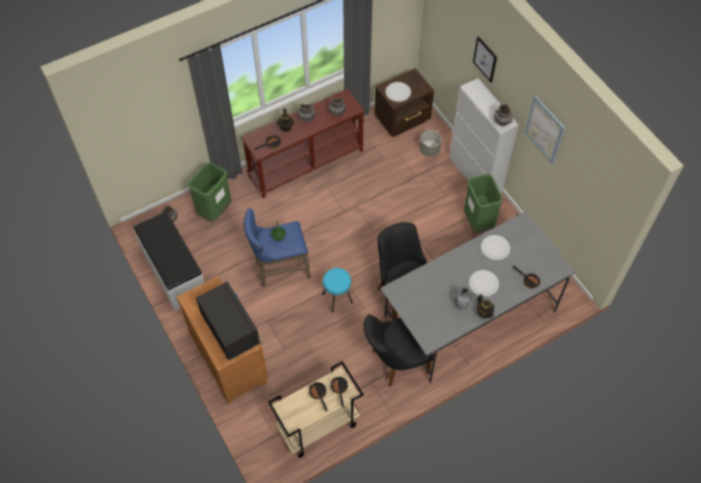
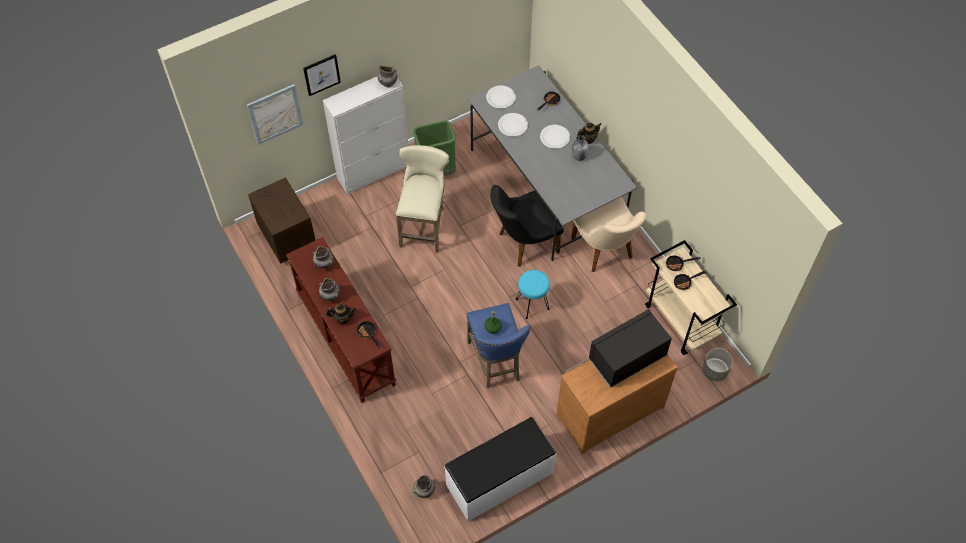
camera: 90 degrees left, 0 degrees up
(215, 211) = (412, 439): green trash can -> none
(395, 362) = (605, 252): black chair -> beige chair
(398, 92) = (285, 212): white plate -> white plate (500, 97)
(419, 214) = (424, 225): none -> beige stool
(429, 150) = (335, 212): grey planter -> grey planter (714, 371)
(545, 129) = (420, 35): picture -> picture (275, 114)

